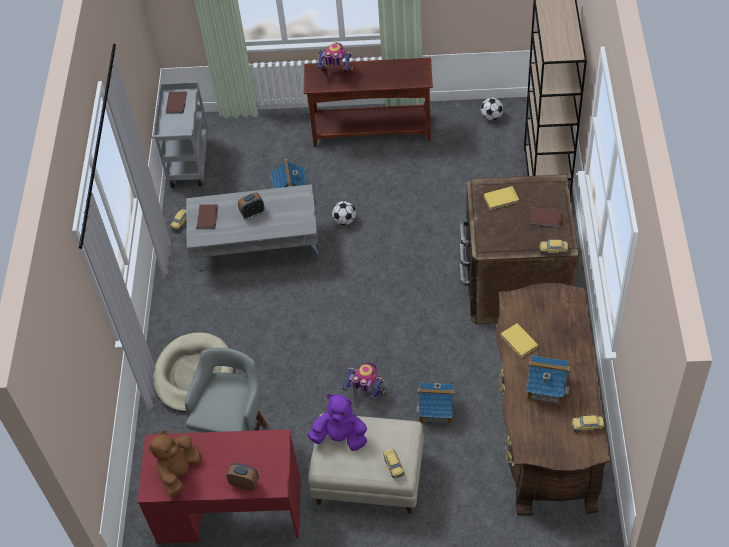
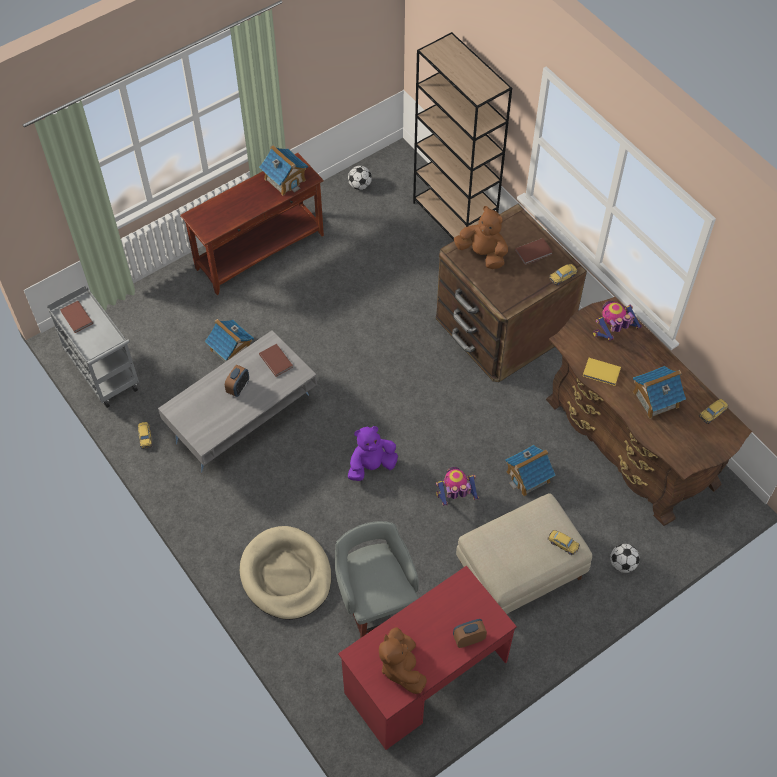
camera: 40 degrees left, 5 degrees up
(208, 217) = (197, 415): brown book -> brown book (276, 360)
(336, 72) = (219, 209): toy robot -> toy robot (612, 333)
(340, 437) = (498, 547): purple plush toy -> purple plush toy (371, 465)
(344, 220) = (306, 351): football -> football (622, 564)
(403, 73) = (285, 179): none -> toy house
(501, 199) = (482, 254): yellow book -> brown plush toy

